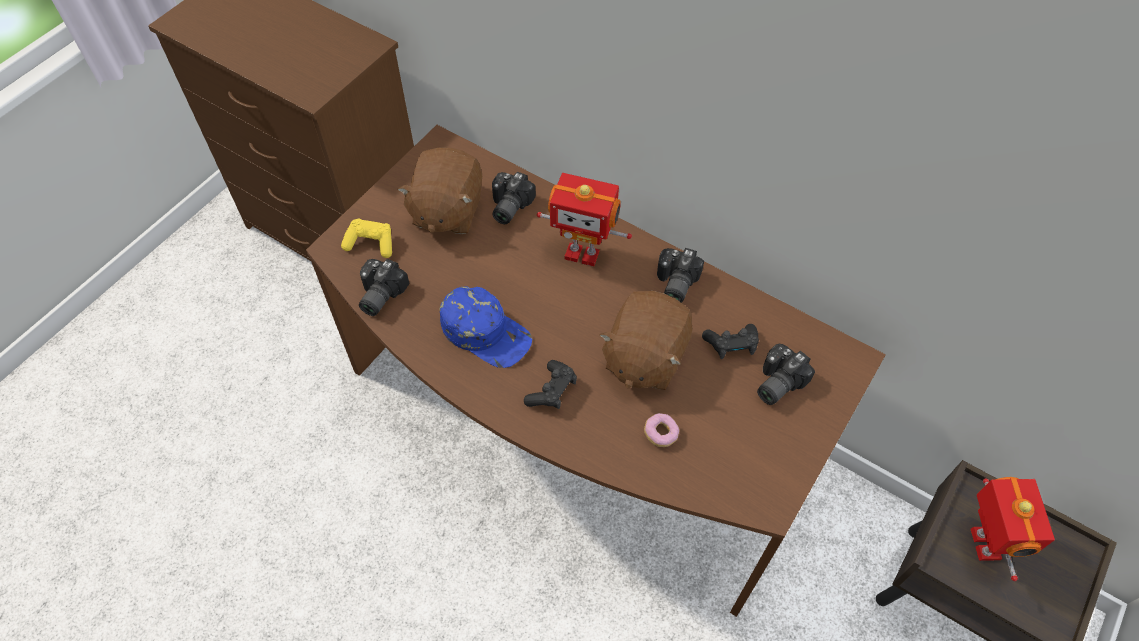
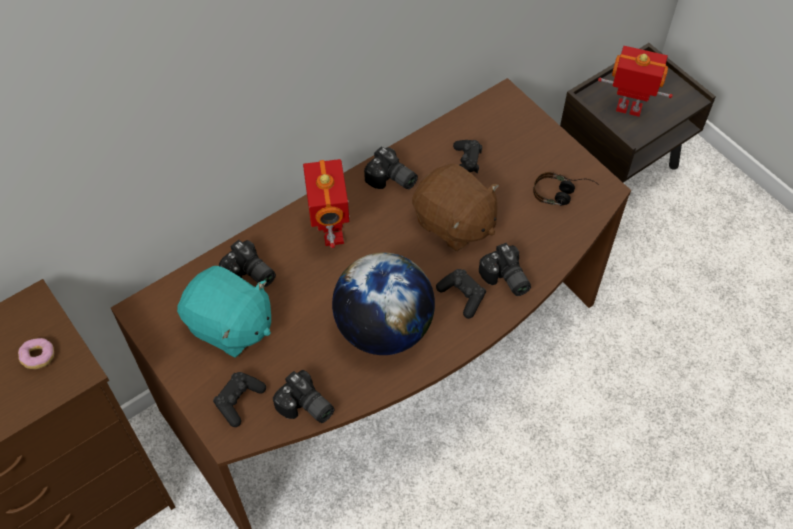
camera: 70 degrees left, 0 degrees up
(371, 243) = (239, 401): yellow game controller -> black game controller
(446, 211) = (230, 326): brown plush toy -> turquoise plush toy
(486, 332) = (384, 329): blue cap -> globe
(582, 253) = (330, 233): toy robot -> toy robot turned 45 degrees counterclockwise
(660, 434) = (527, 235): donut -> donut (38, 357)
(737, 458) = (563, 195): none -> headphones
(775, 382) = (507, 149): camera -> camera (505, 279)

